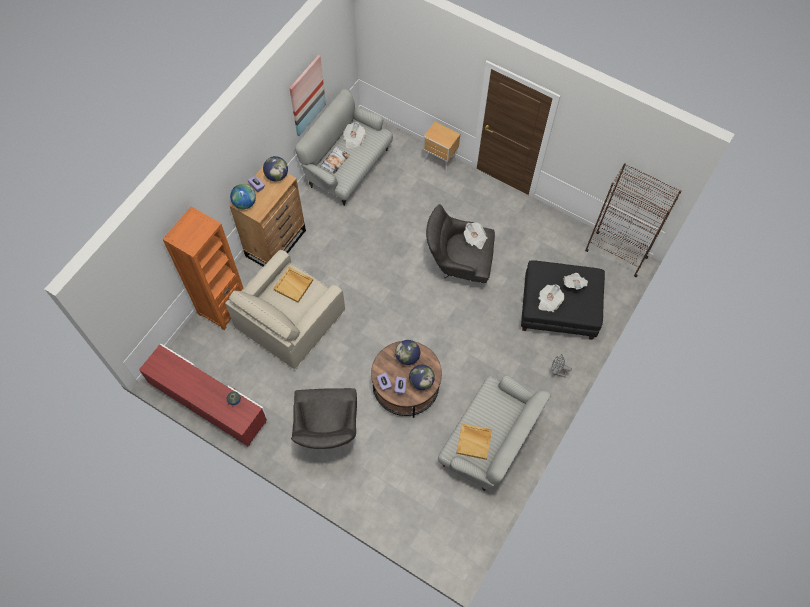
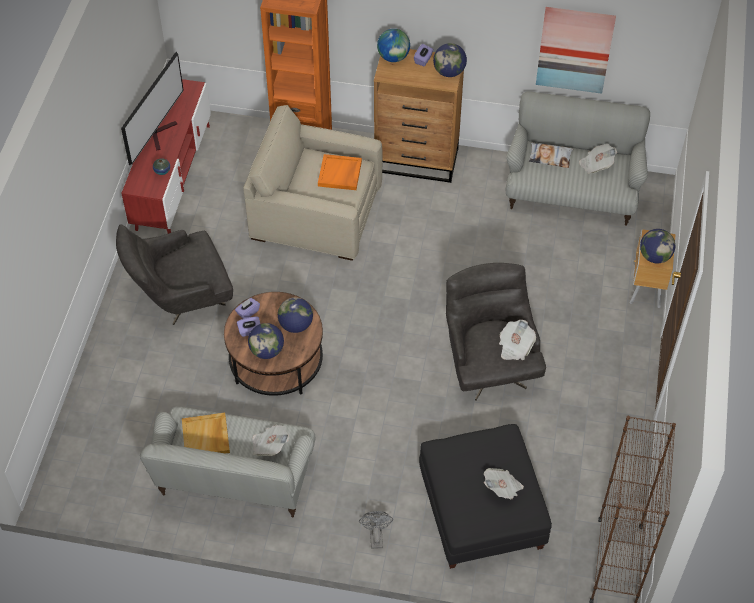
camera: 70 degrees right, 10 degrees down
(195, 390) = (160, 133): none -> television
(294, 285) = (340, 174): beige tray -> orange tray
(447, 138) = (654, 256): none -> globe
(548, 301) = (457, 464): newspaper -> newspaper (269, 445)

